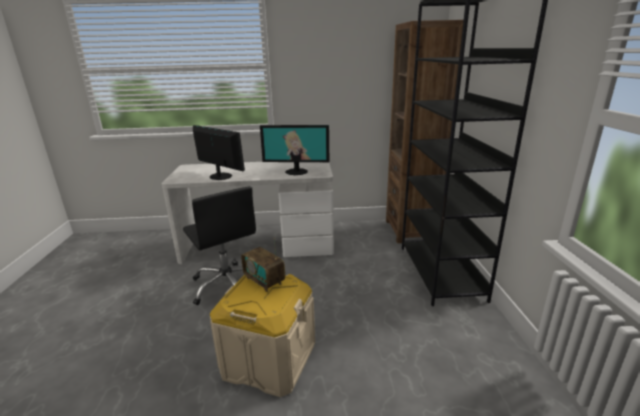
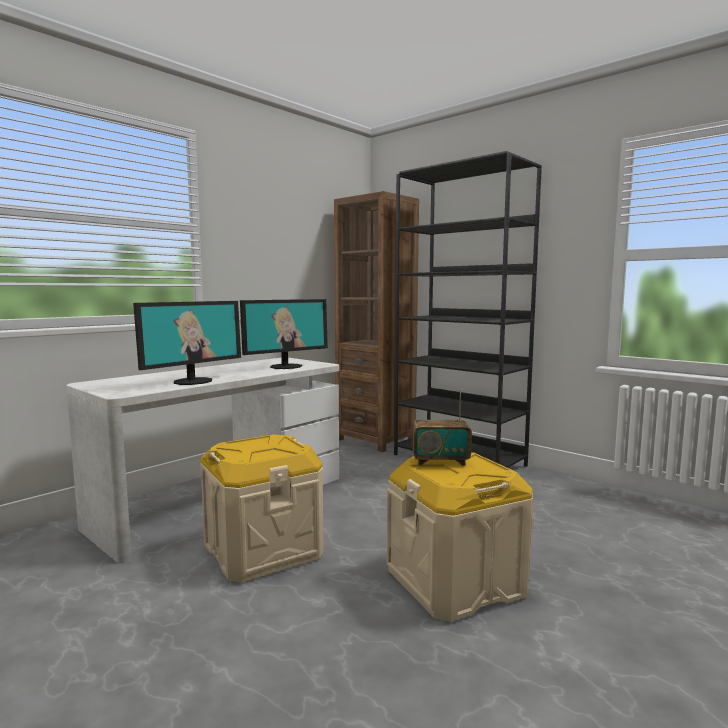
camera: 45 degrees left, 15 degrees down
(220, 176) = (192, 381): monitor -> monitor turned 135 degrees clockwise
(228, 285) = (263, 550): black office chair -> beige storage box

